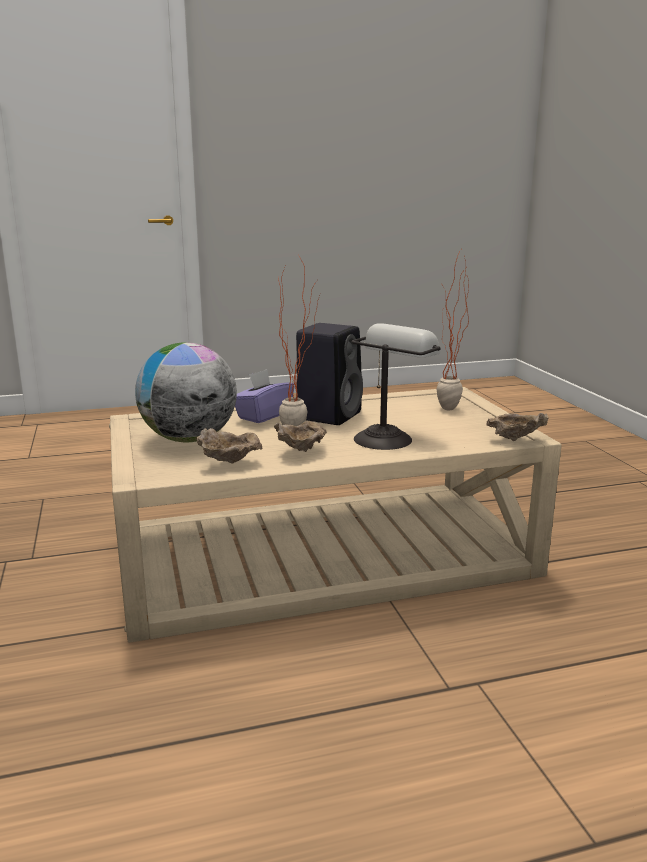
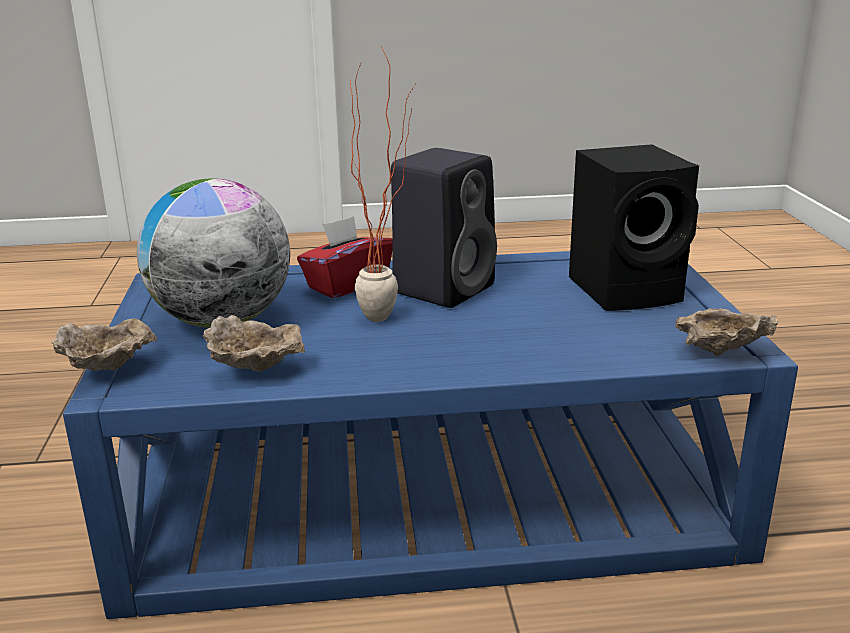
camera: 10 degrees right, 5 degrees up
(263, 415) = (346, 285): purple tissue box -> red tissue box
(301, 452) = (374, 355): beige bowl -> beige bowl (110, 370)
(324, 556) = (427, 495): beige coffee table -> blue coffee table
(388, 435) = (519, 332): table lamp -> none
(447, 411) = (628, 290): potted plant -> black speaker

